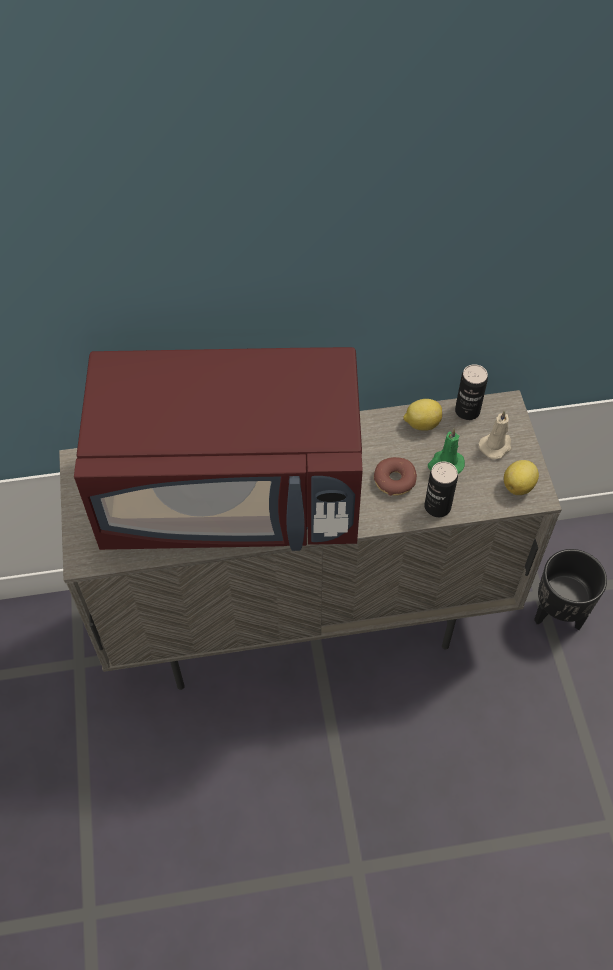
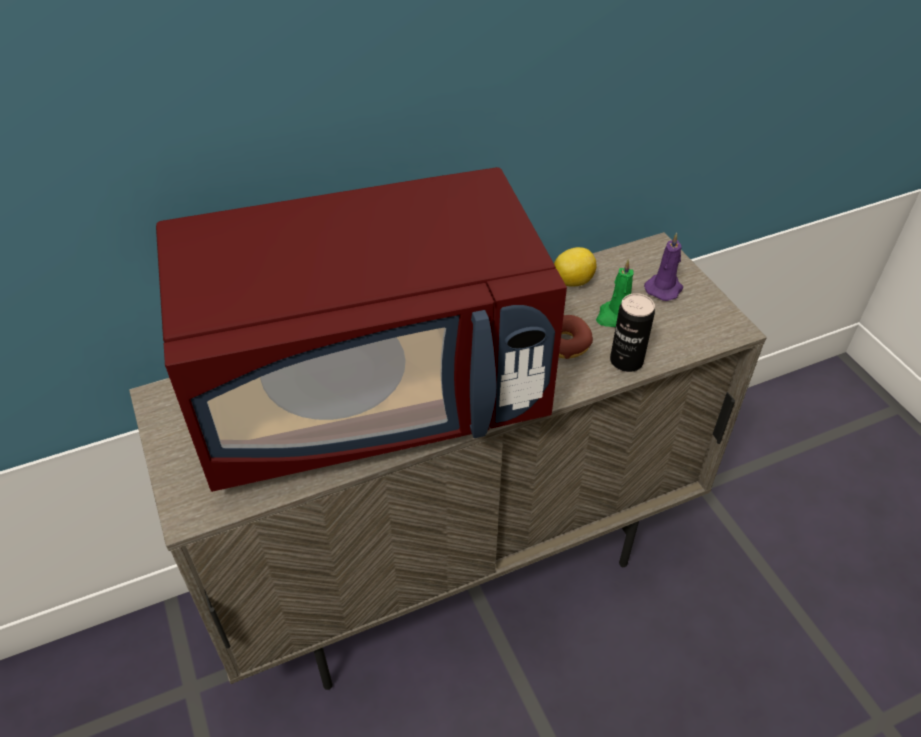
camera: 15 degrees left, 10 degrees down
(467, 411) = (617, 260): can -> none
(496, 446) = (664, 288): beige candle -> purple candle
(519, 485) = (708, 322): lemon -> none
(558, 612) = (728, 500): black planter -> none

